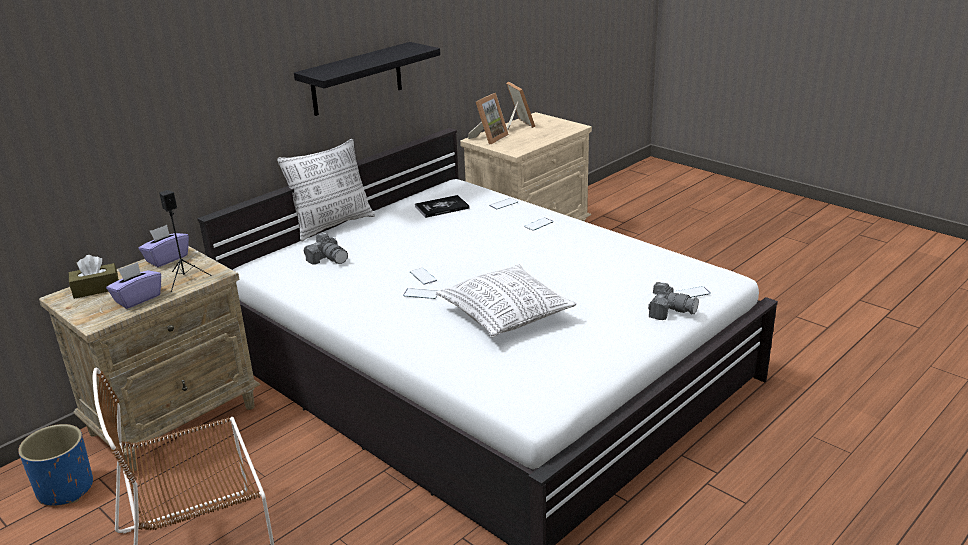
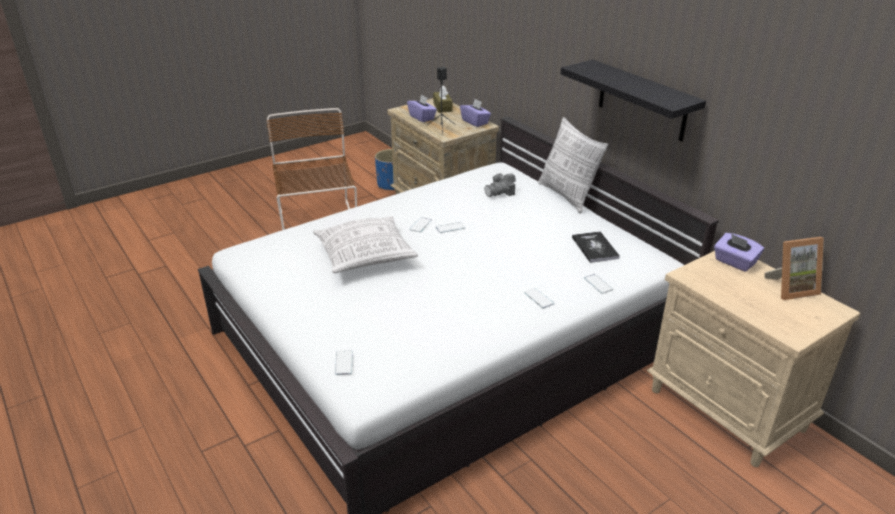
camera: 100 degrees right, 5 degrees up
(489, 138) = (734, 262): picture frame -> purple tissue box
(670, 311) = (320, 340): camera -> none

